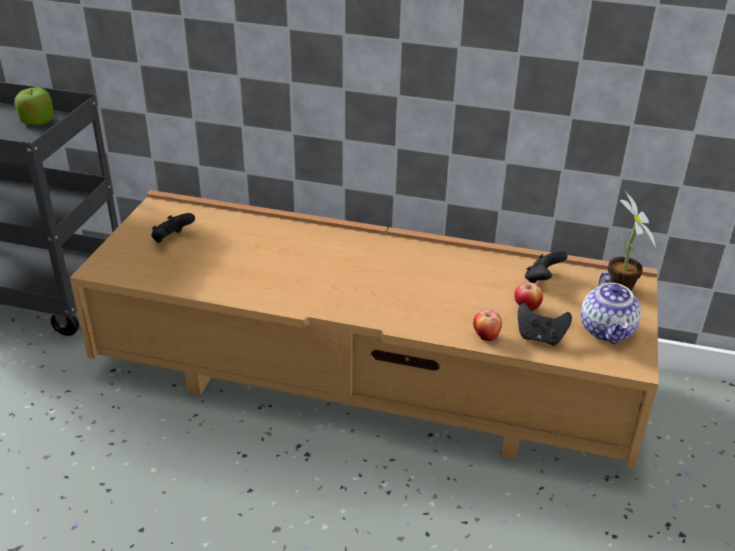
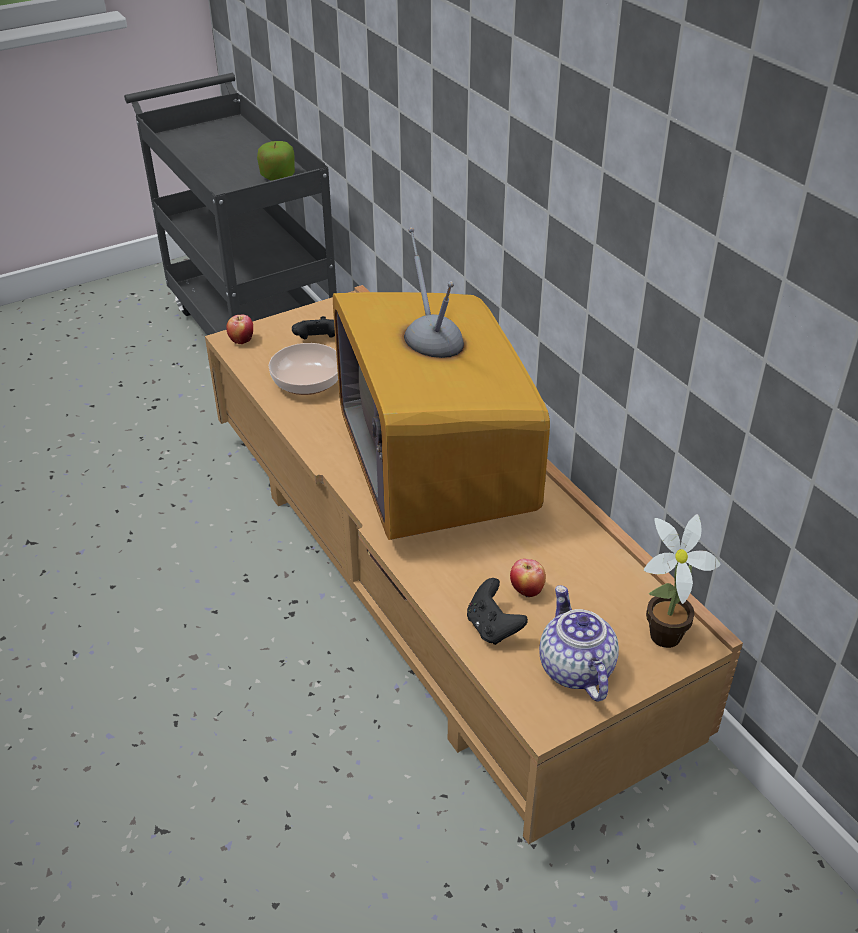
camera: 45 degrees right, 5 degrees up
(206, 267) = (308, 382): none -> bowl
(377, 276) = (435, 472): none -> television
(485, 337) = (442, 592): apple -> apple (241, 341)
(542, 279) = (591, 573): black game controller -> none
(607, 330) = (574, 668): teapot -> teapot turned 120 degrees clockwise

